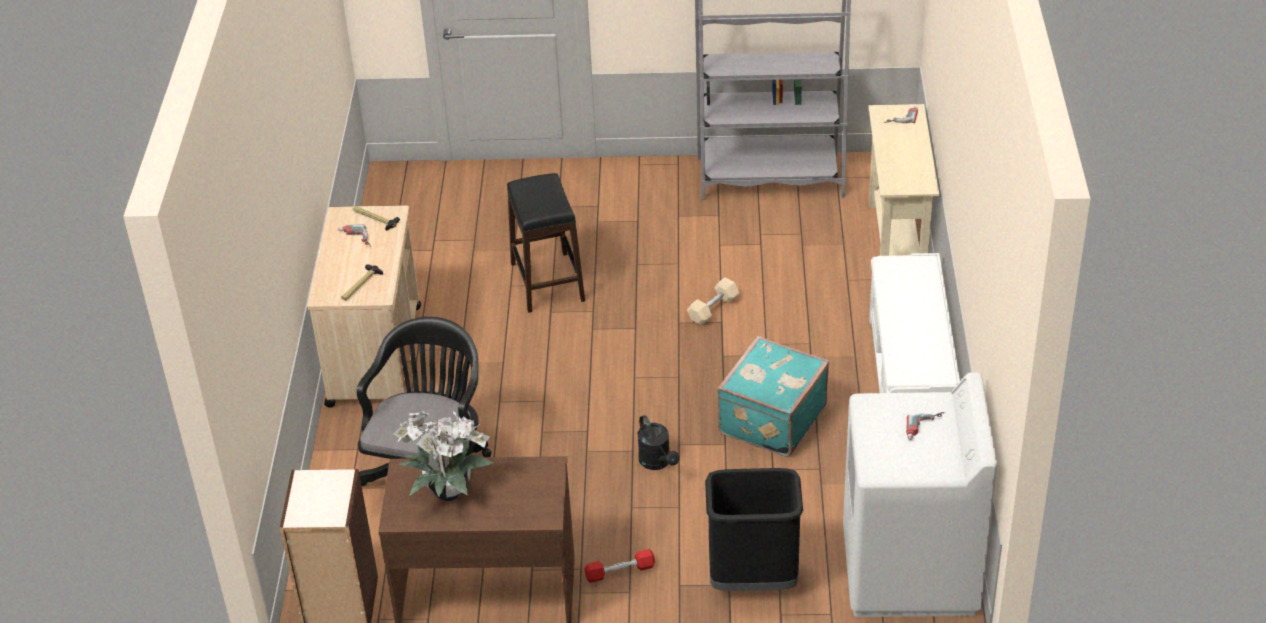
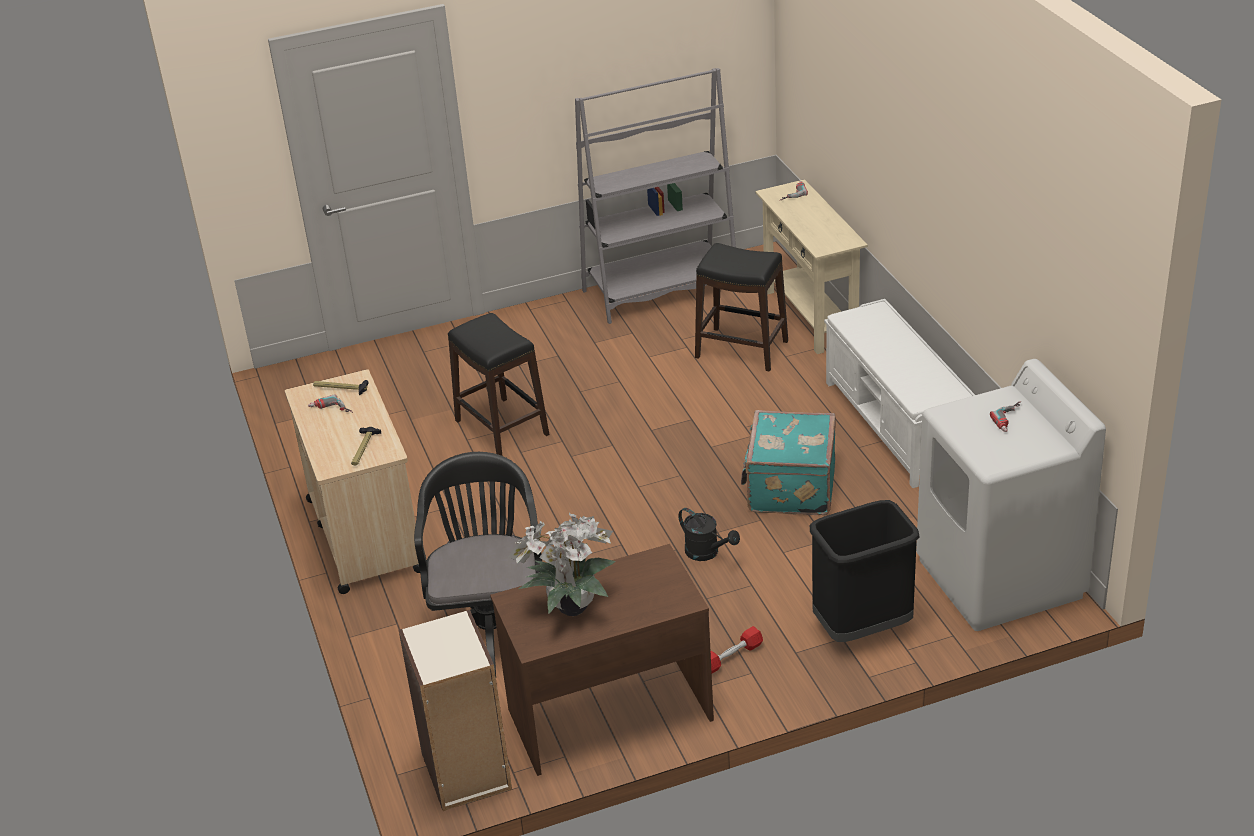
camera: 20 degrees left, 5 degrees down
(713, 309) = (677, 411): beige dumbbell -> none
(810, 260) = (741, 349): none -> black stool

